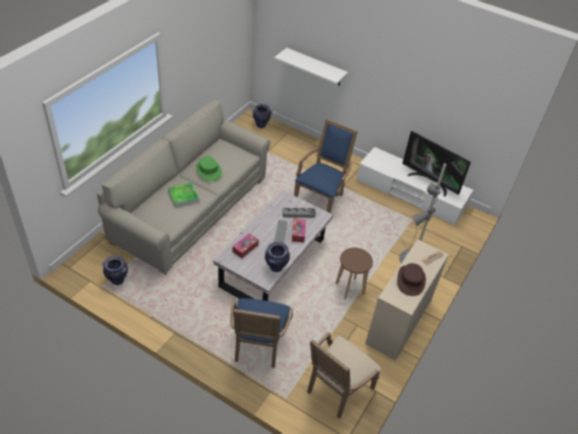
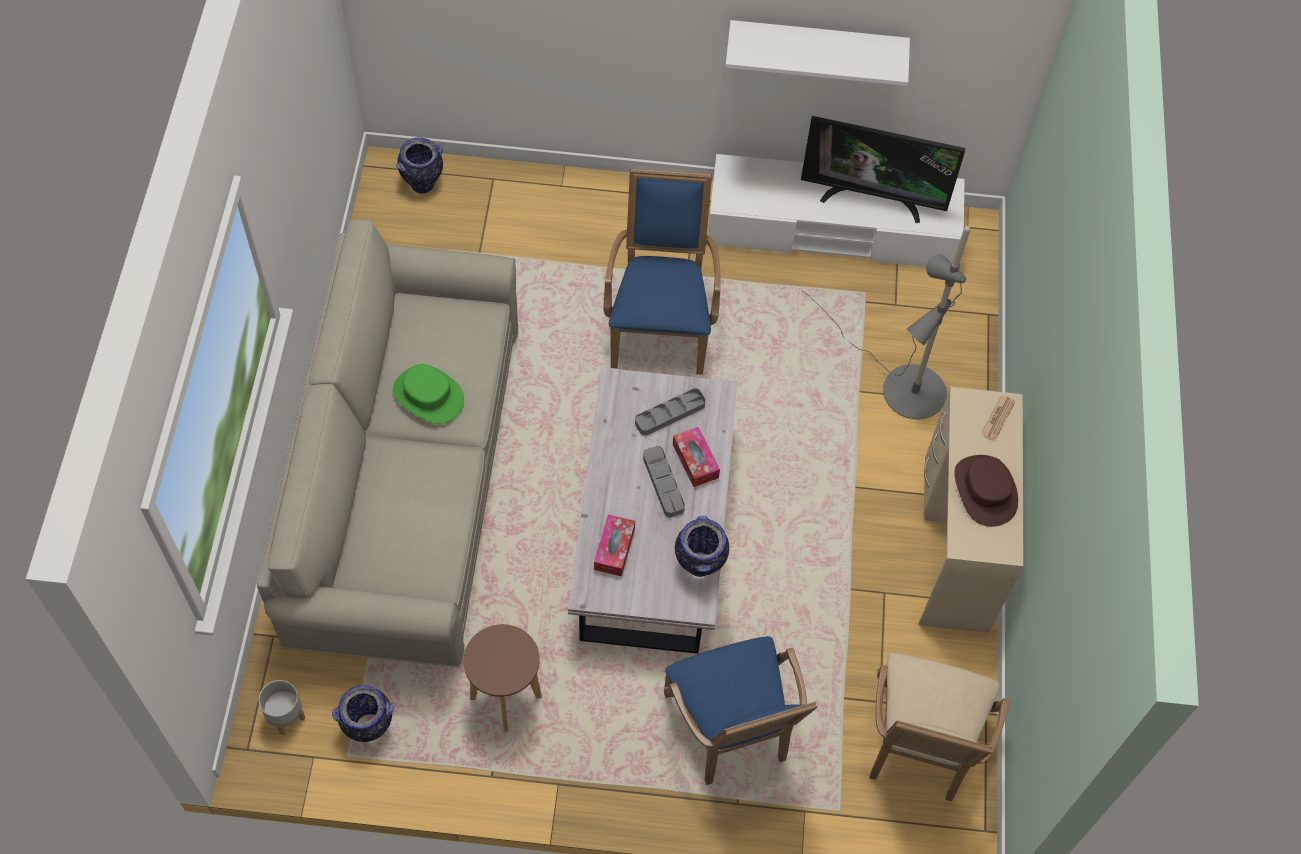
camera: 25 degrees left, 15 degrees up
(90, 263) = (285, 716): none -> grey planter
(183, 196) = (418, 487): tray -> none
(315, 67) = (533, 33): white shelf -> white shelf (817, 44)
(349, 288) = (829, 518): brown stool -> brown stool (505, 697)

